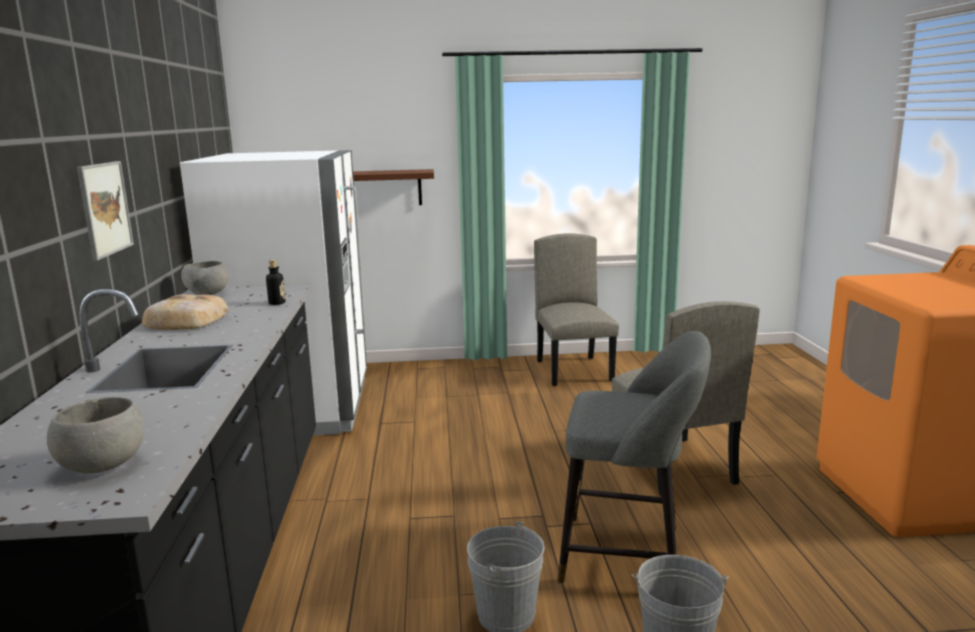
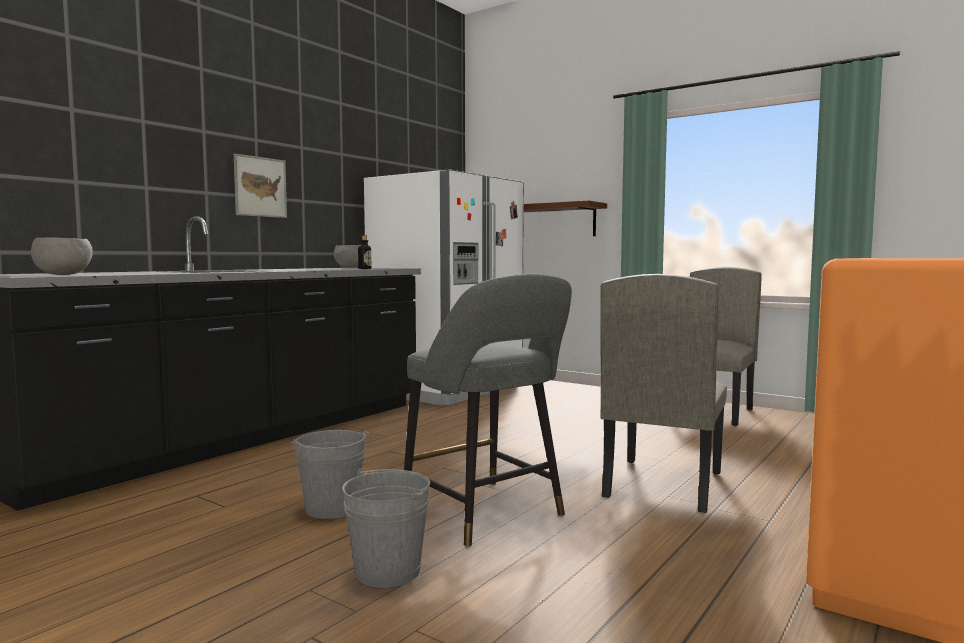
camera: 40 degrees right, 10 degrees down
(185, 321) = (294, 269): bread -> none

